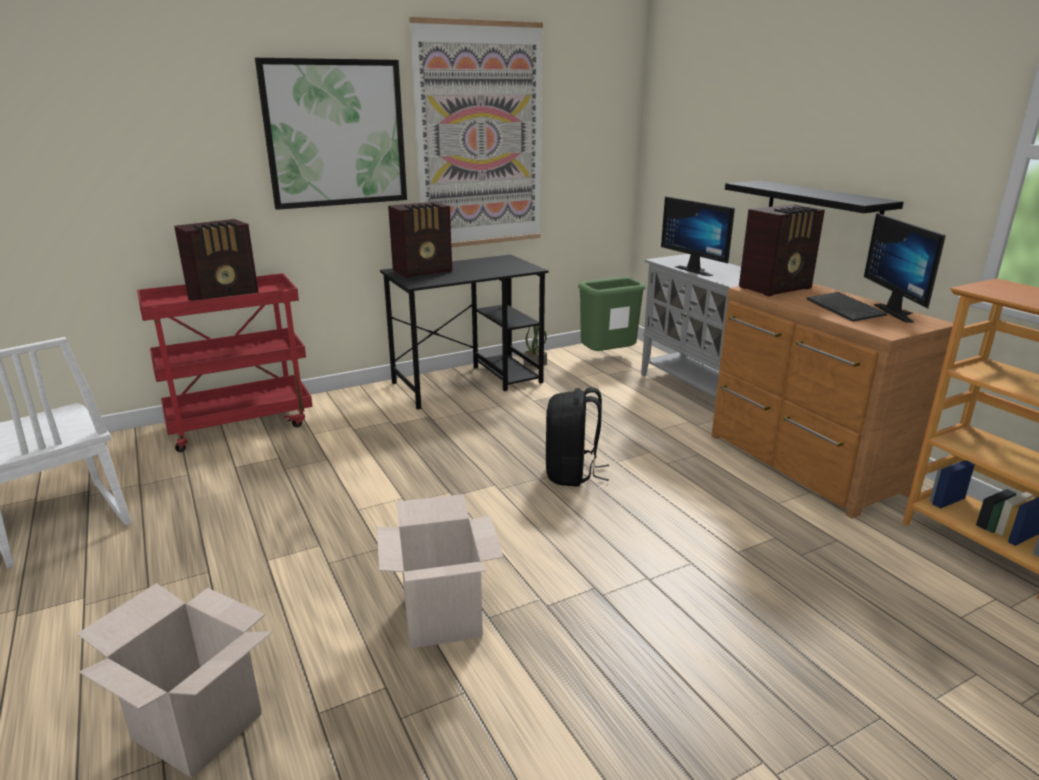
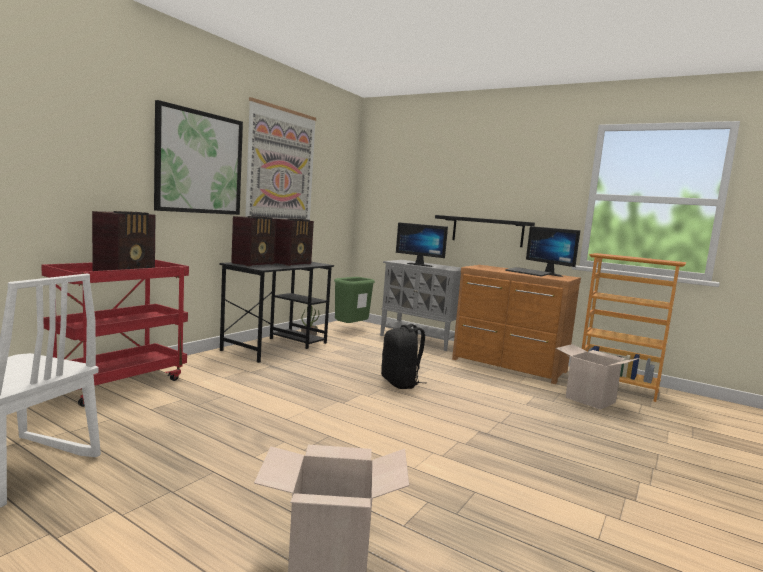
camera: 30 degrees left, 15 degrees down
(442, 617) = (415, 461): cardboard box -> cardboard box (590, 400)
(777, 288) = (483, 267): radio -> radio (293, 263)

